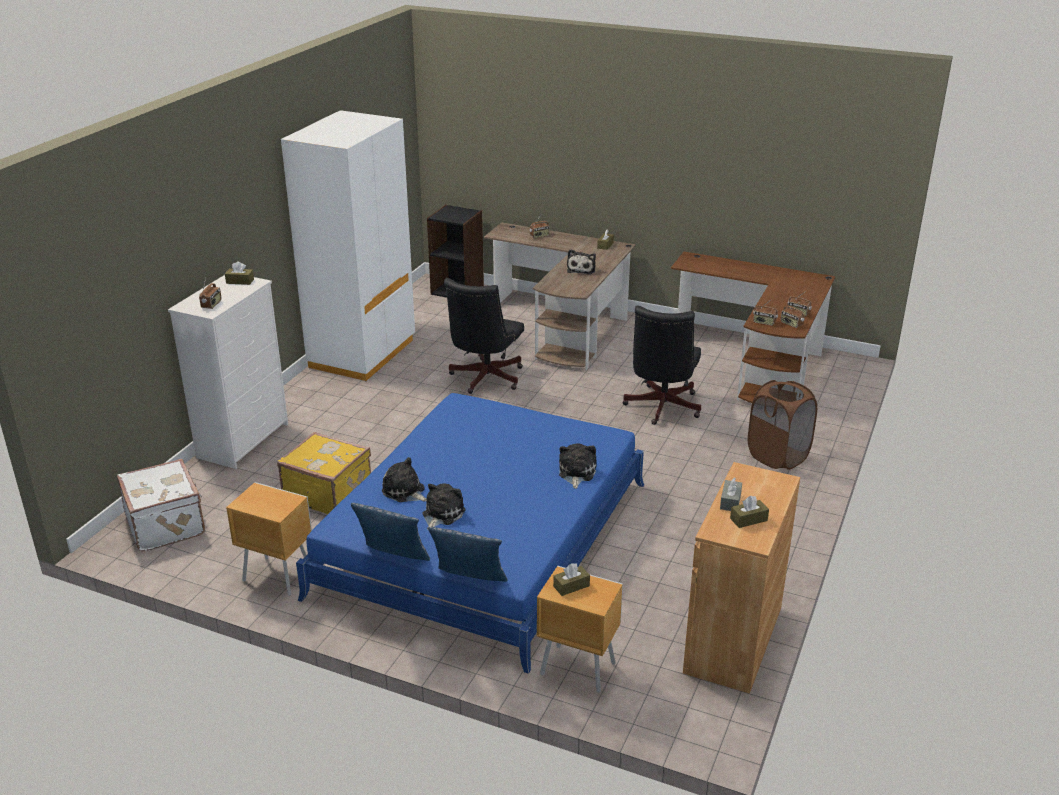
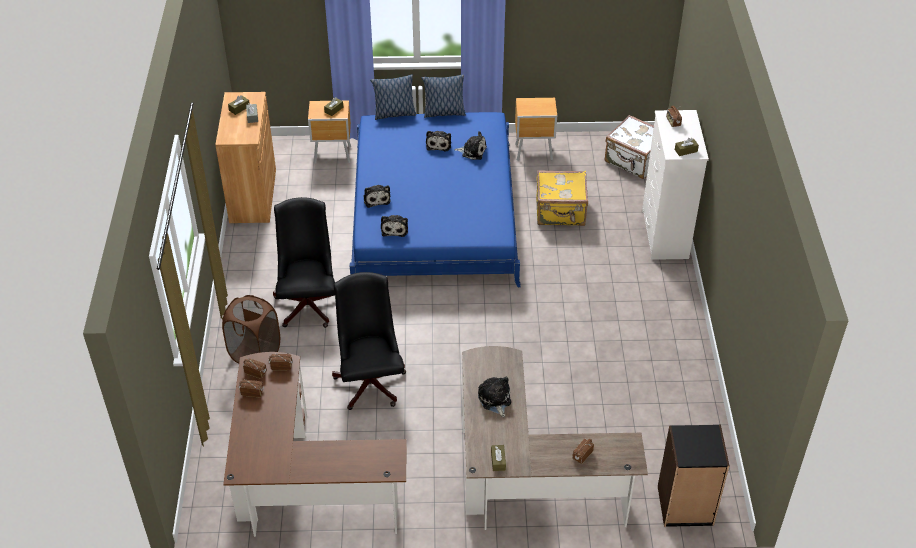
camera: 155 degrees right, 15 degrees up
(362, 354) = (677, 359): white wardrobe -> none
(484, 379) = (544, 364): black office chair -> black office chair (309, 302)
(574, 436) = (395, 228): none -> plush toy

